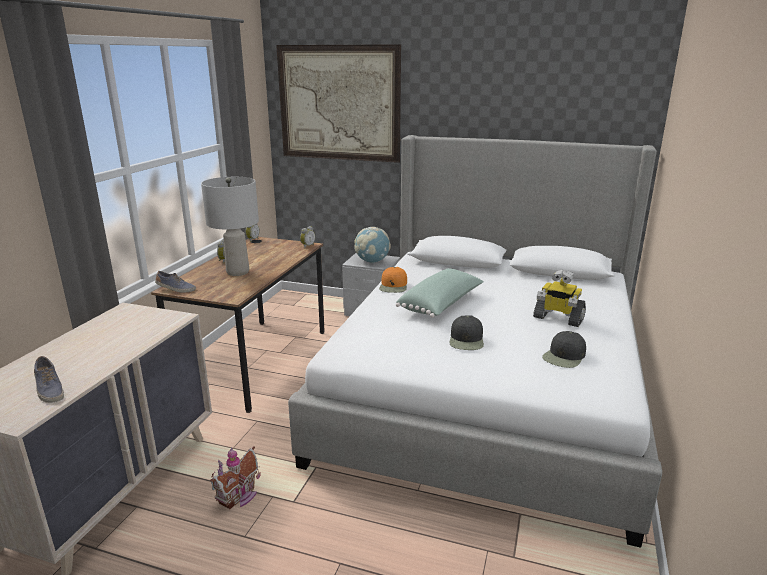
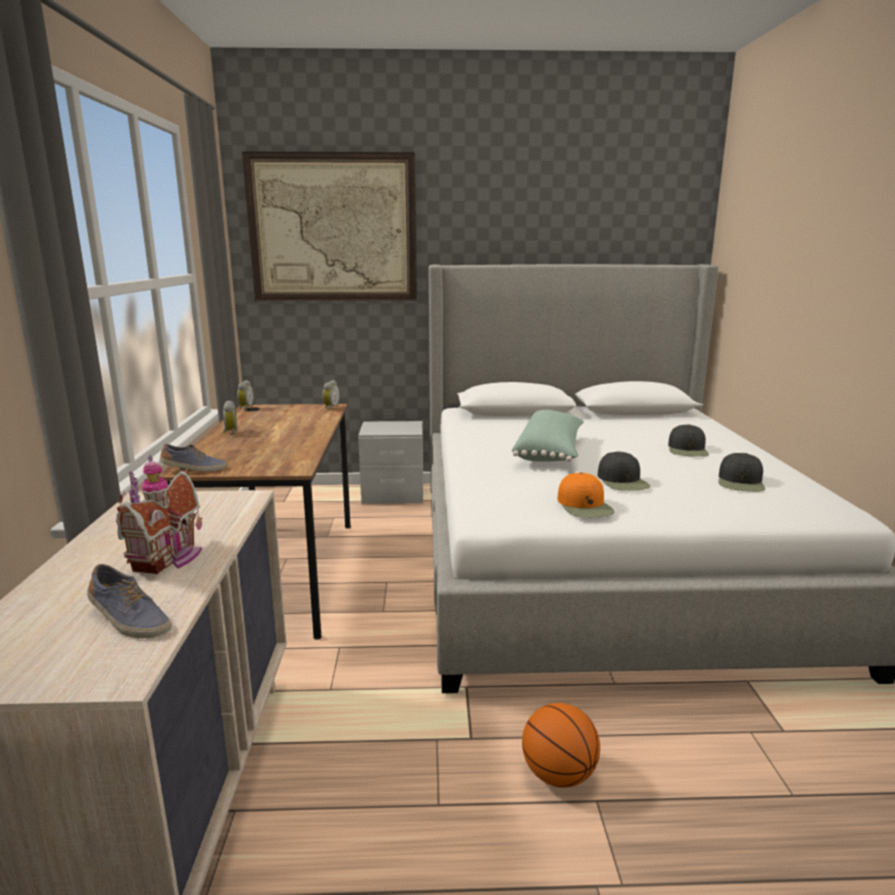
camera: 20 degrees left, 5 degrees down
(237, 272) = (266, 442): grey table lamp -> none
(240, 497) = (390, 752): toy house -> toy house (171, 558)
(329, 540) = (558, 775): none -> basketball
(372, 261) = (393, 428): globe -> none
(393, 286) = (471, 441): orange cap -> orange cap (585, 506)
(558, 318) = (687, 450): toy robot -> black cap

